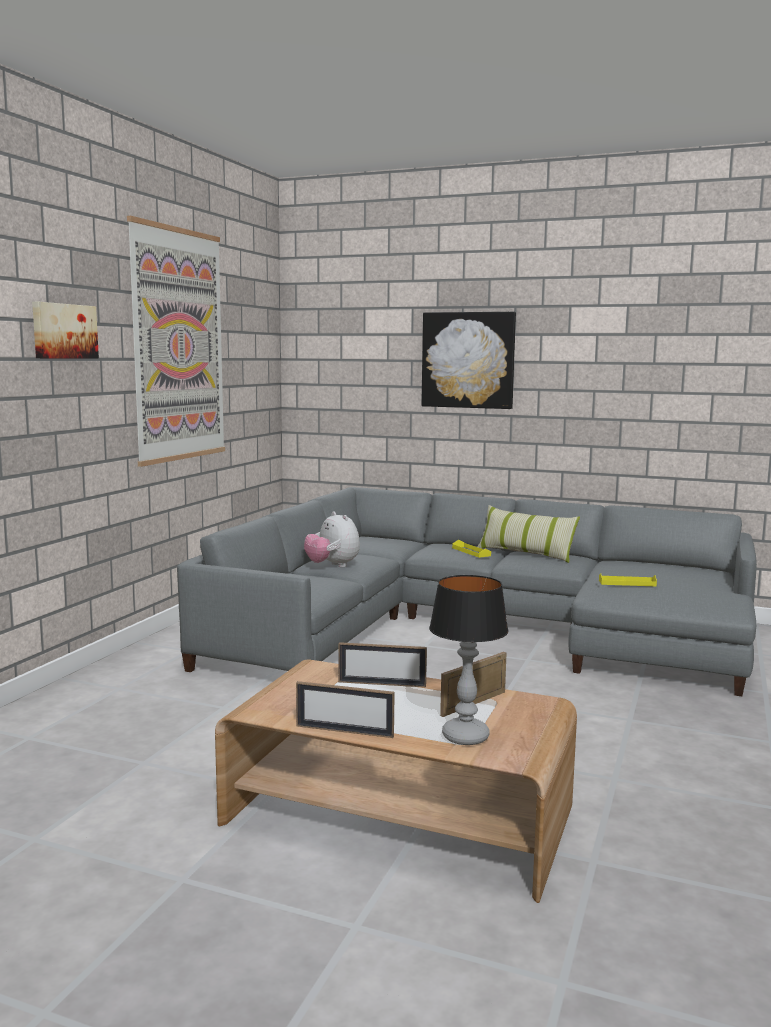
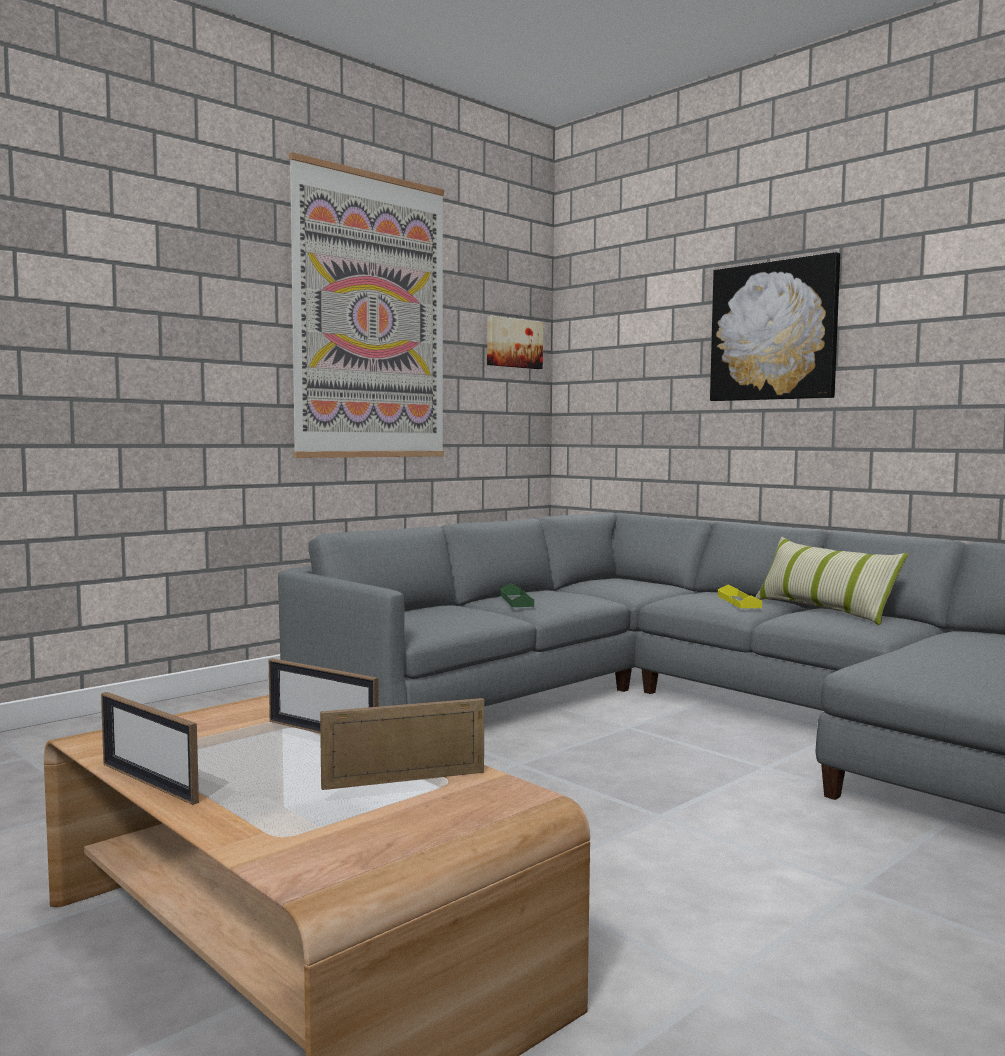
camera: 25 degrees right, 5 degrees down
(64, 331) = (179, 281): picture -> picture (513, 343)
(332, 566) = (516, 600): plush toy -> green tray
(466, 737) = (301, 825): table lamp -> none
(627, 583) = (945, 657): yellow tray -> none

